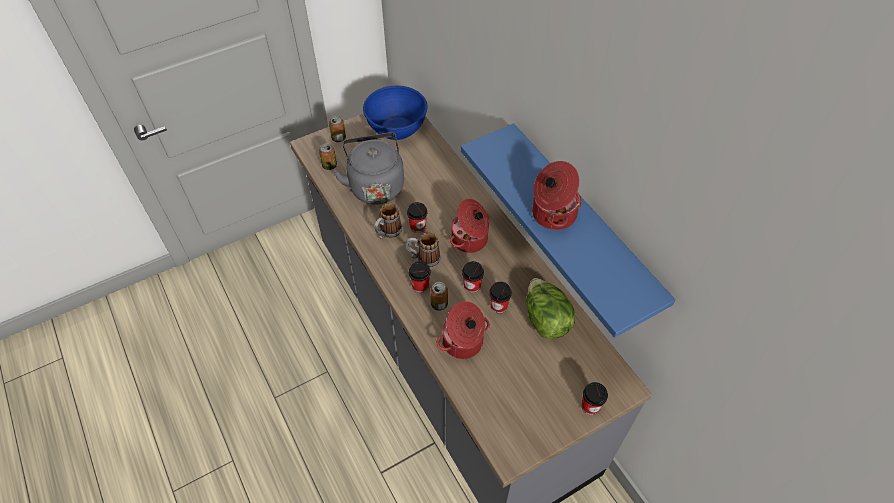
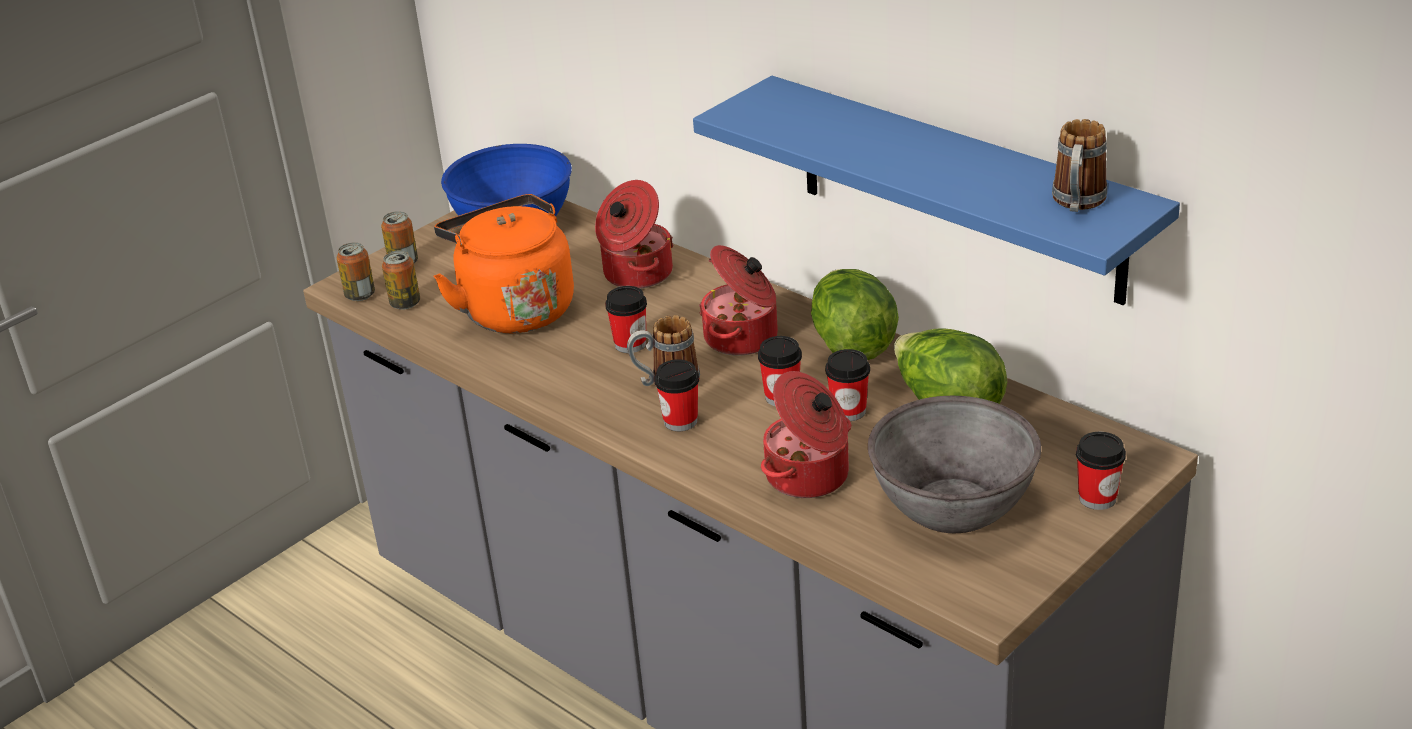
camera: 15 degrees left, 20 degrees down
(375, 185) = (514, 308): grey kettle -> orange kettle
(387, 233) = (575, 366): mug -> mug (1077, 204)
(439, 304) = (732, 436): can -> can (360, 295)
(518, 261) = (852, 344): none -> lettuce
(521, 386) = (953, 505): none -> grey bowl
(552, 214) = (908, 157): cooking pot -> cooking pot (636, 273)

